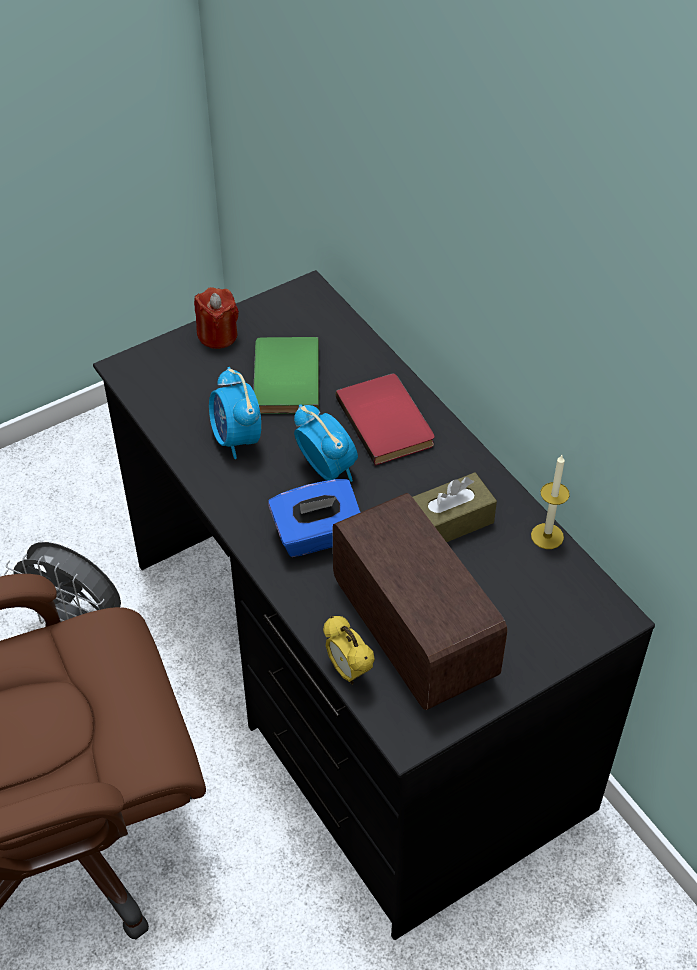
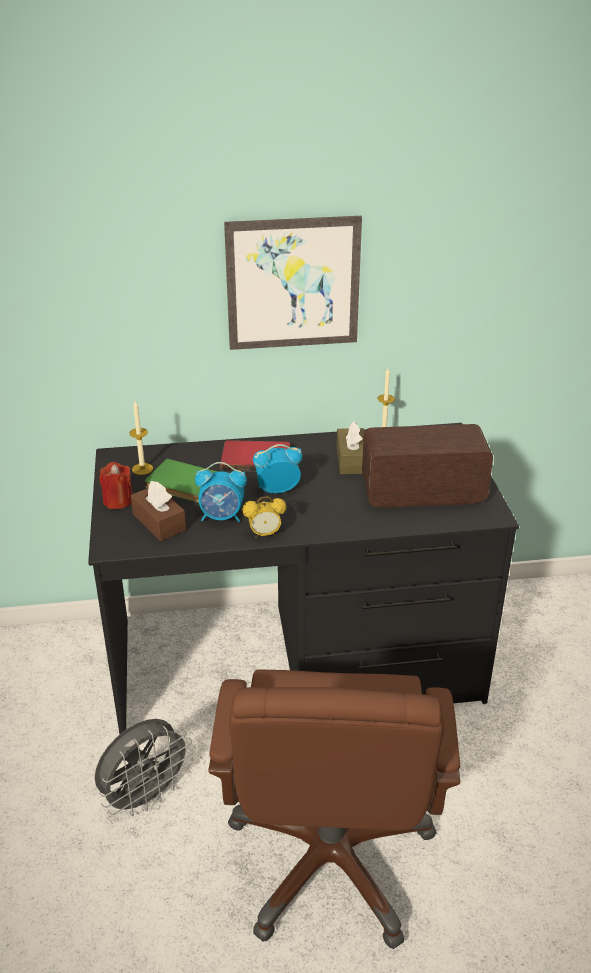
camera: 65 degrees left, 15 degrees down
(195, 388) = (159, 522): none -> brown tissue box
(296, 327) = (142, 469): none -> candle
(317, 536) = (328, 507): blue tissue box -> none
(348, 671) = (439, 523): alarm clock -> alarm clock (265, 534)
(509, 243) = (293, 284): none -> picture

